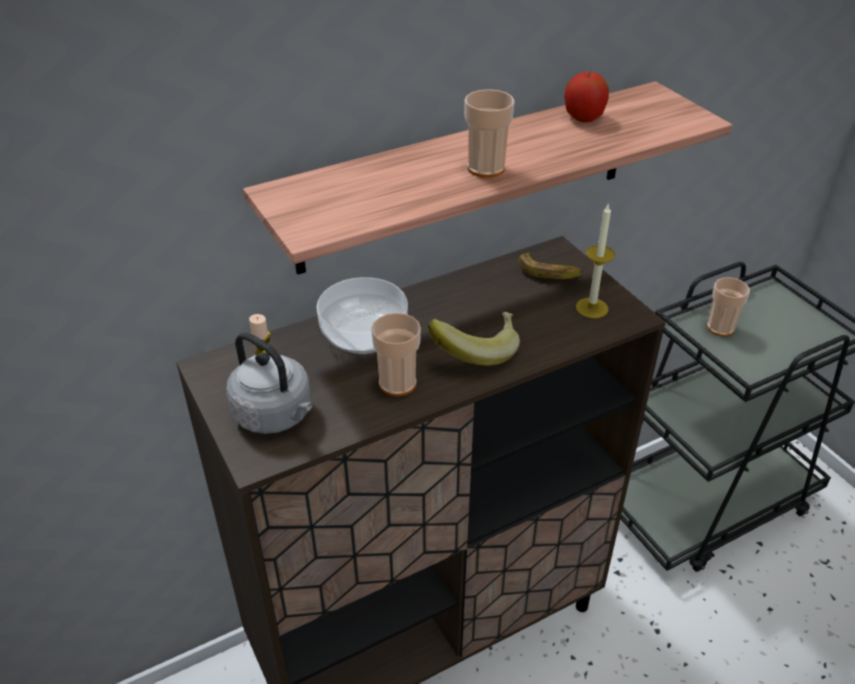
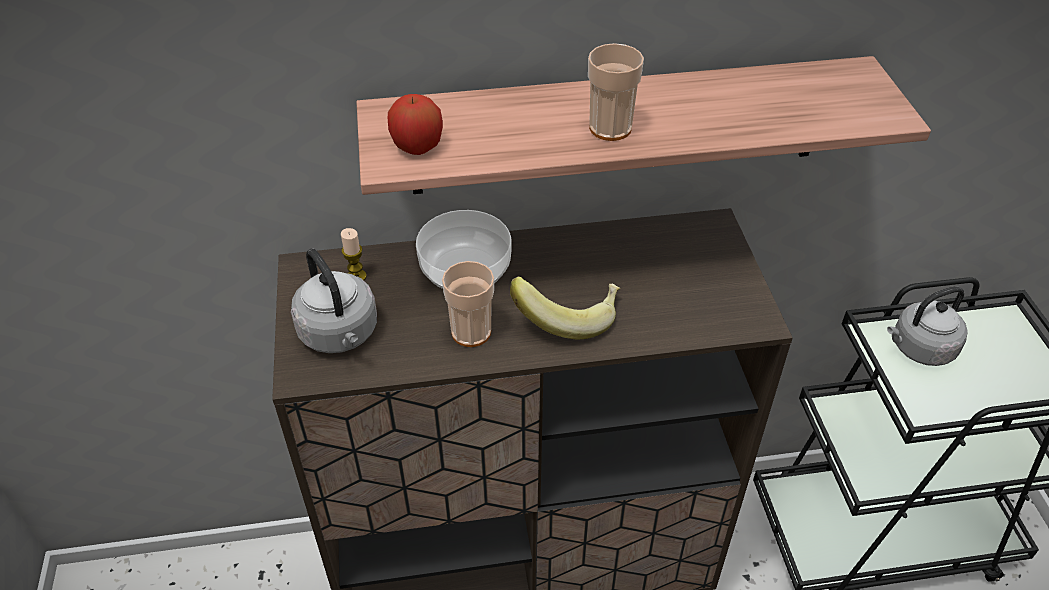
camera: 20 degrees right, 5 degrees up
(549, 272) = (693, 247): banana -> none
(584, 117) = (757, 87): apple -> apple (417, 147)
(591, 308) = (717, 301): candle -> none
(720, 328) = (919, 349): cup -> grey kettle

